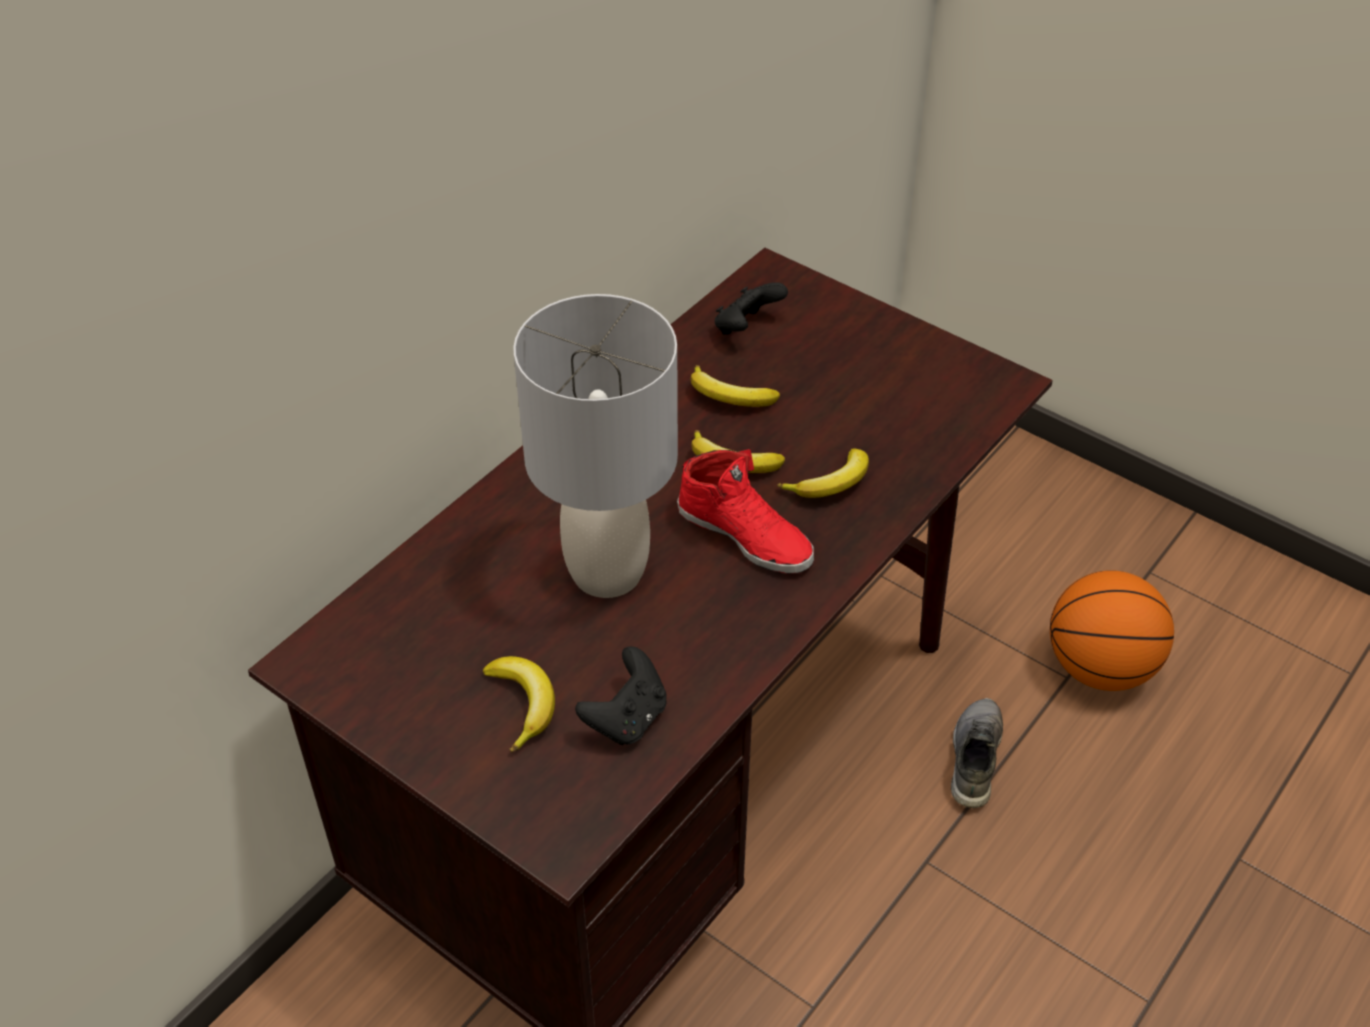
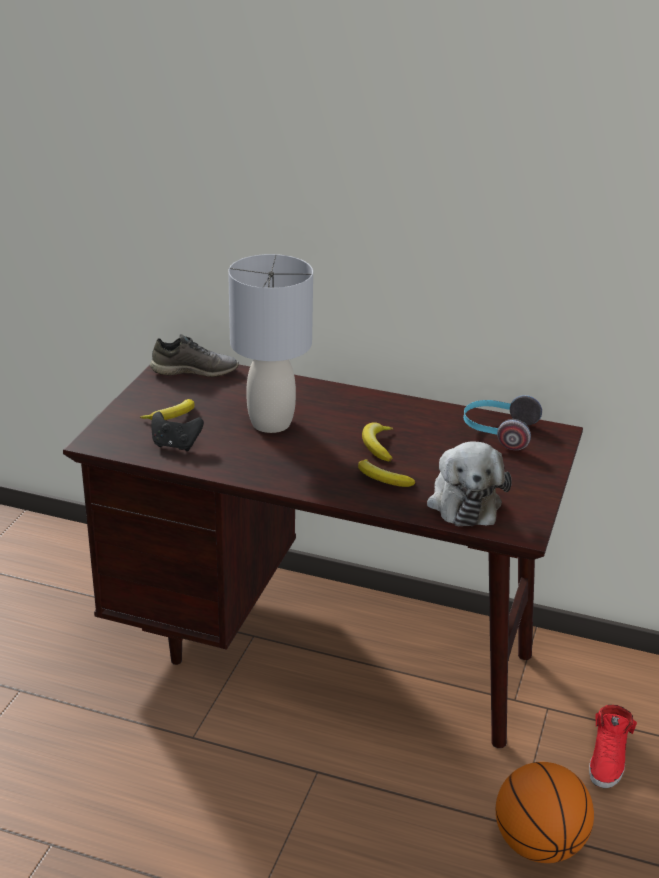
camera: 70 degrees right, 15 degrees down
(730, 397) = (432, 436): banana -> none
(745, 534) = (323, 458): red shoe -> red shoe (608, 758)
(746, 328) = (498, 432): black game controller -> headphones
(915, 416) = (463, 501): none -> plush toy
(973, 758) = (413, 782): grey shoe -> grey shoe (195, 370)

